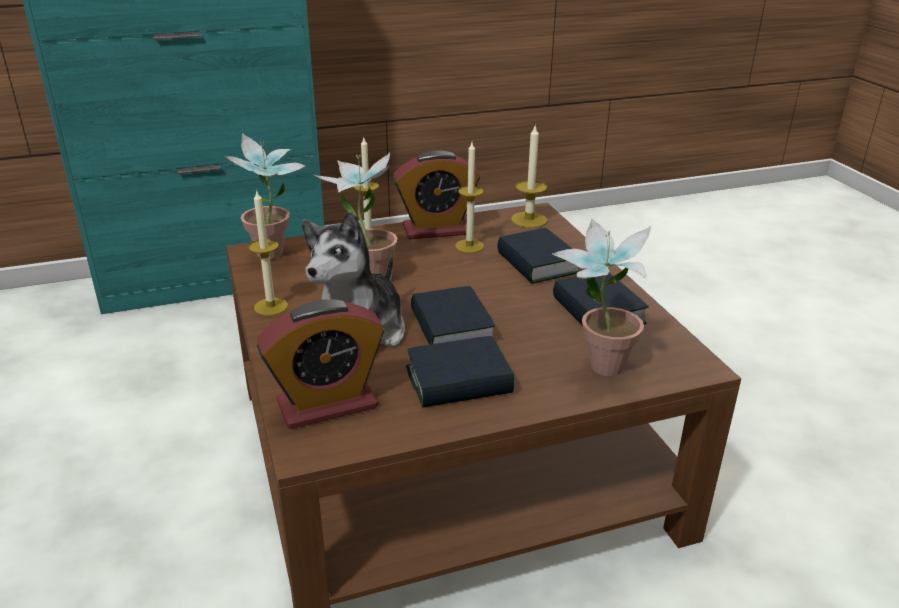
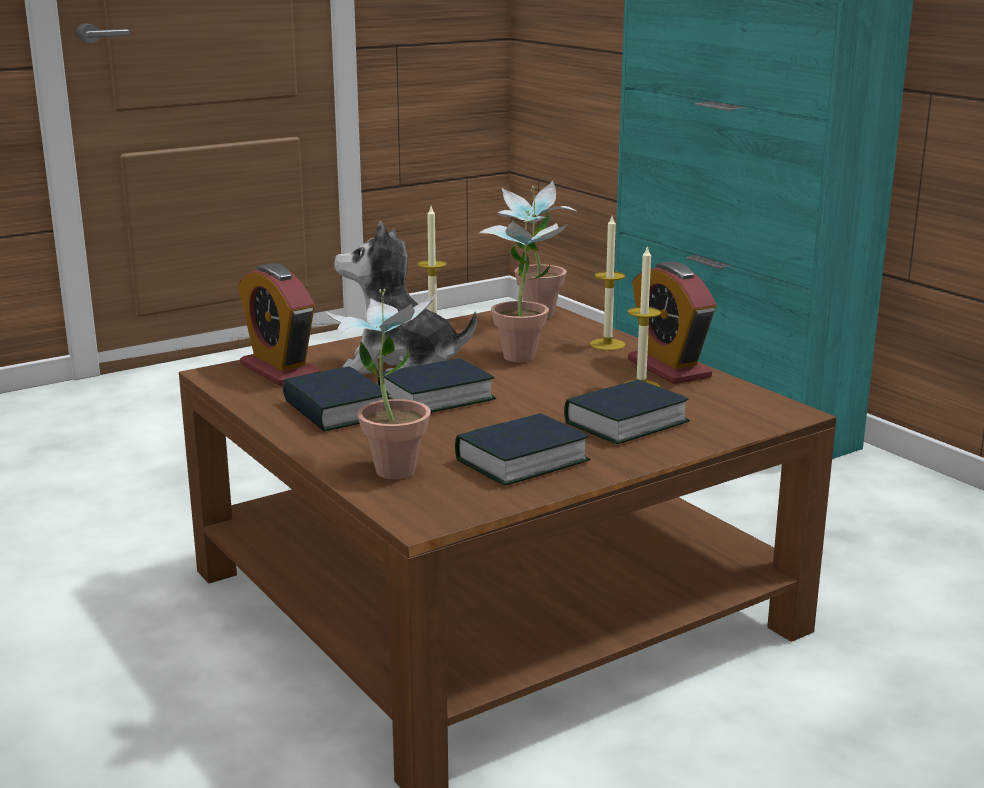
camera: 75 degrees right, 10 degrees down
(529, 220) = (757, 409): candle -> none

